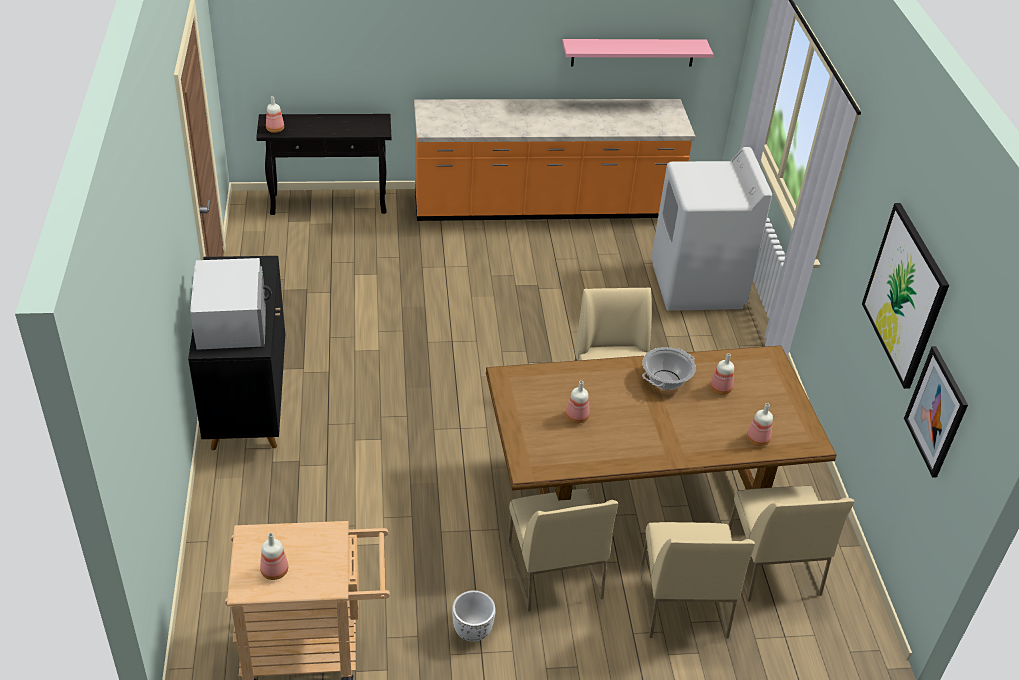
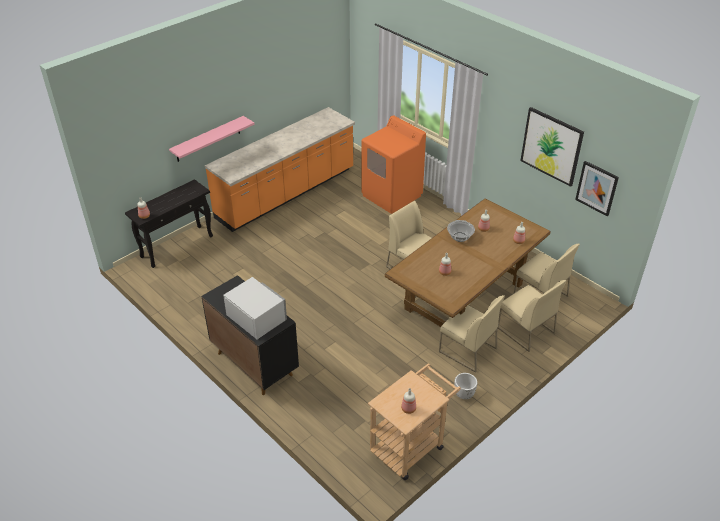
camera: 35 degrees left, 0 degrees up
(633, 52) = (303, 92): pink shelf -> pink shelf (208, 139)
(697, 285) = (392, 196): white washing machine -> orange washing machine

